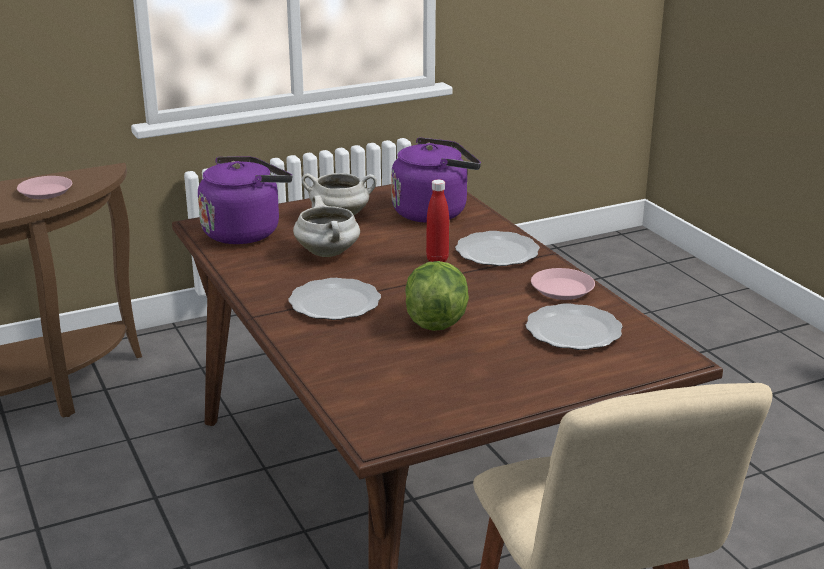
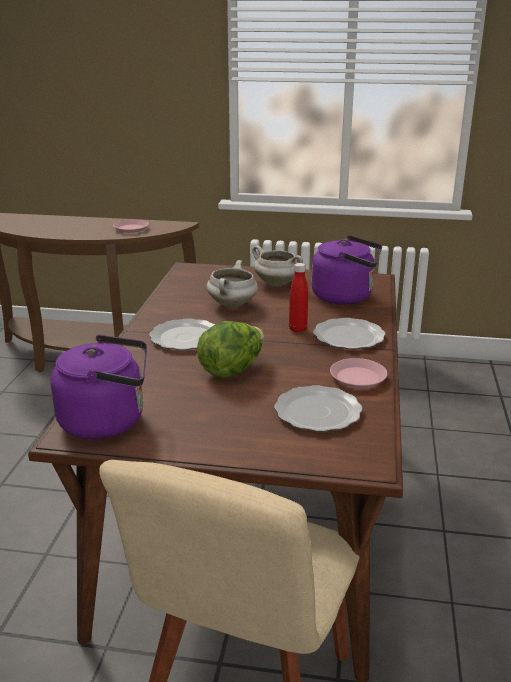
camera: 35 degrees right, 0 degrees up
(245, 232) = (204, 278): purple kettle -> purple kettle (108, 421)

